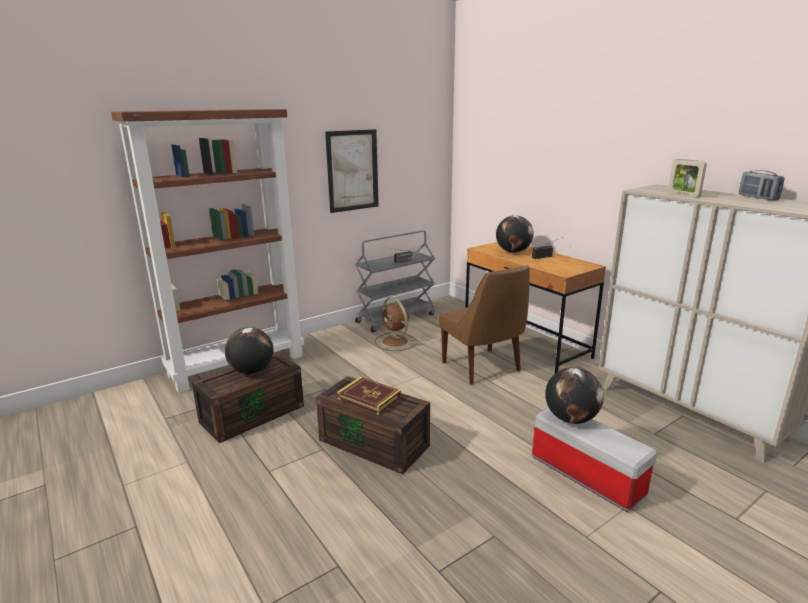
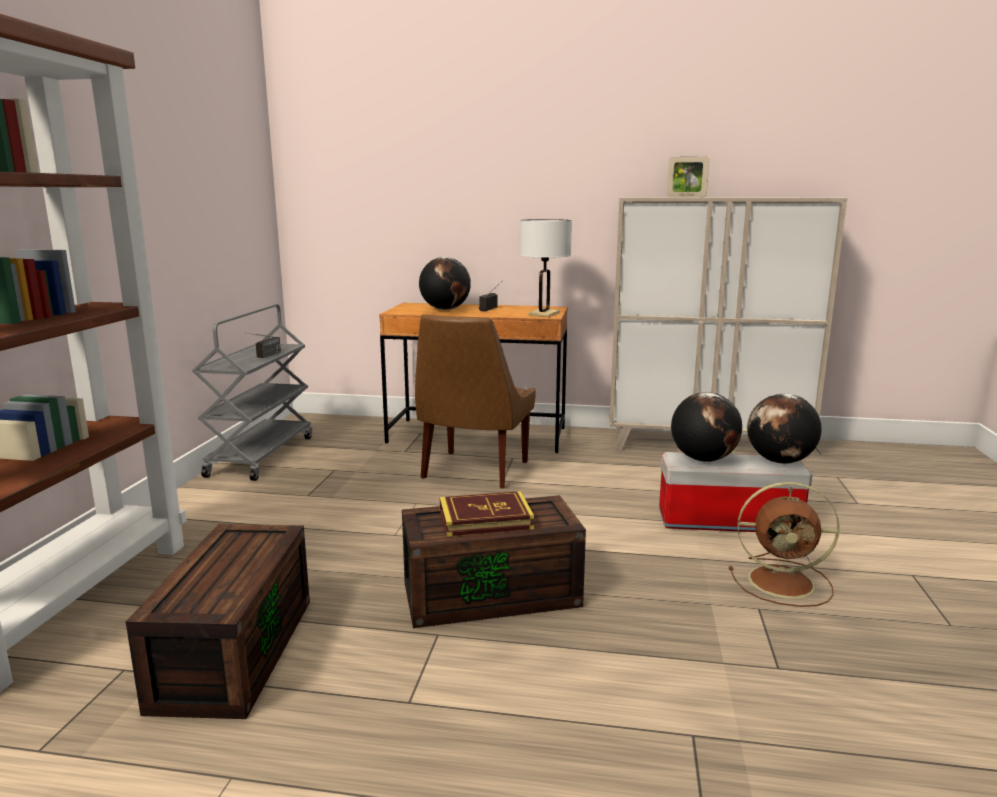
camera: 45 degrees left, 5 degrees down
(251, 371) = (228, 561): globe -> globe (780, 461)
(352, 170) = (169, 201): picture -> none
(396, 342) = (312, 481): brown fan -> brown fan (784, 582)
(482, 368) = (473, 471): brown chair -> brown chair turned 90 degrees clockwise
(566, 270) = (544, 314): none -> white table lamp
(757, 198) = (738, 197): radio -> none

